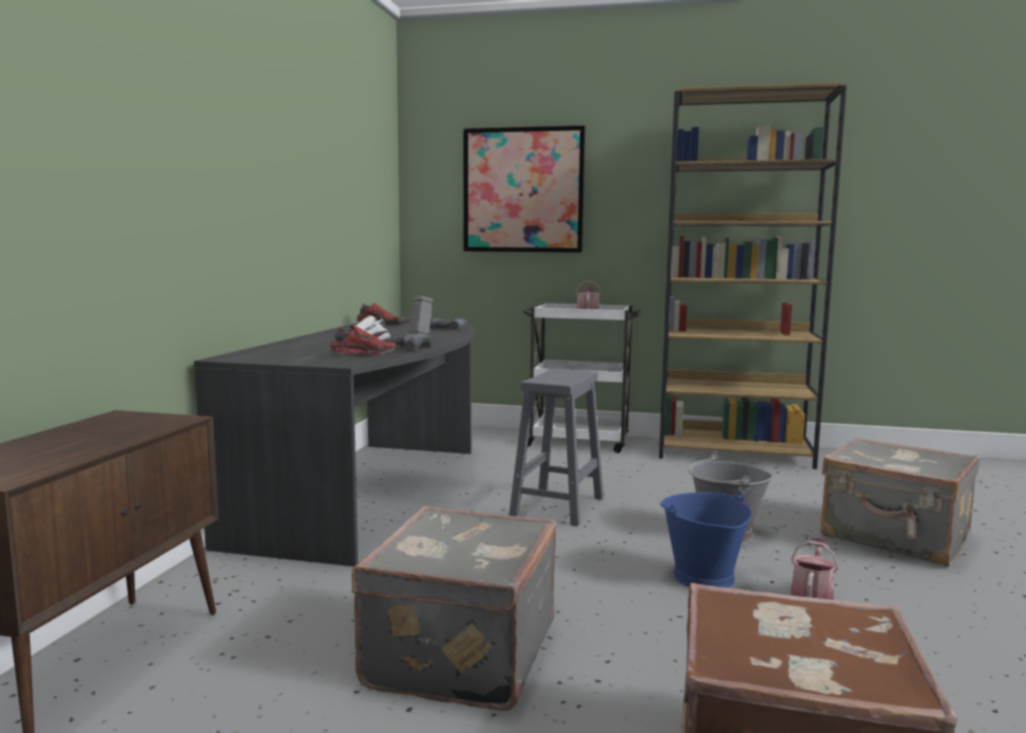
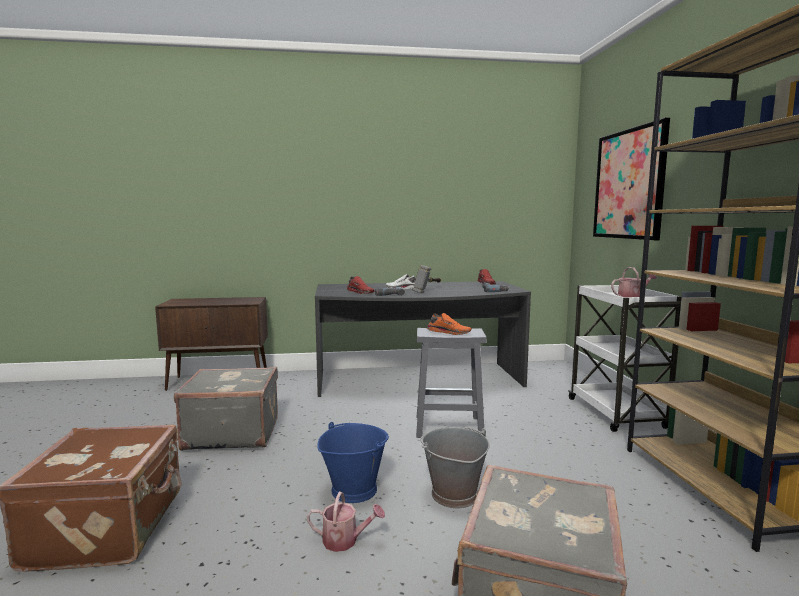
camera: 70 degrees right, 0 degrees up
(564, 376) = (449, 332): none -> orange shoe

